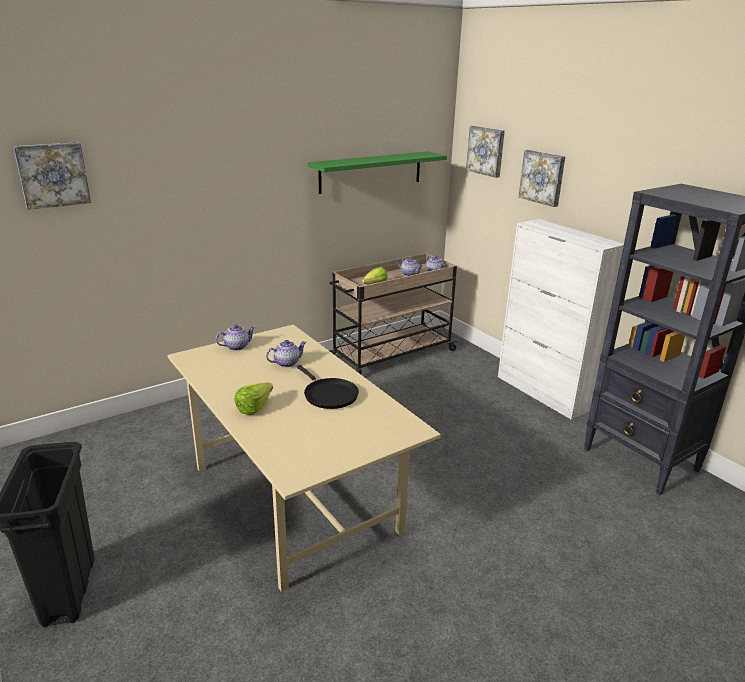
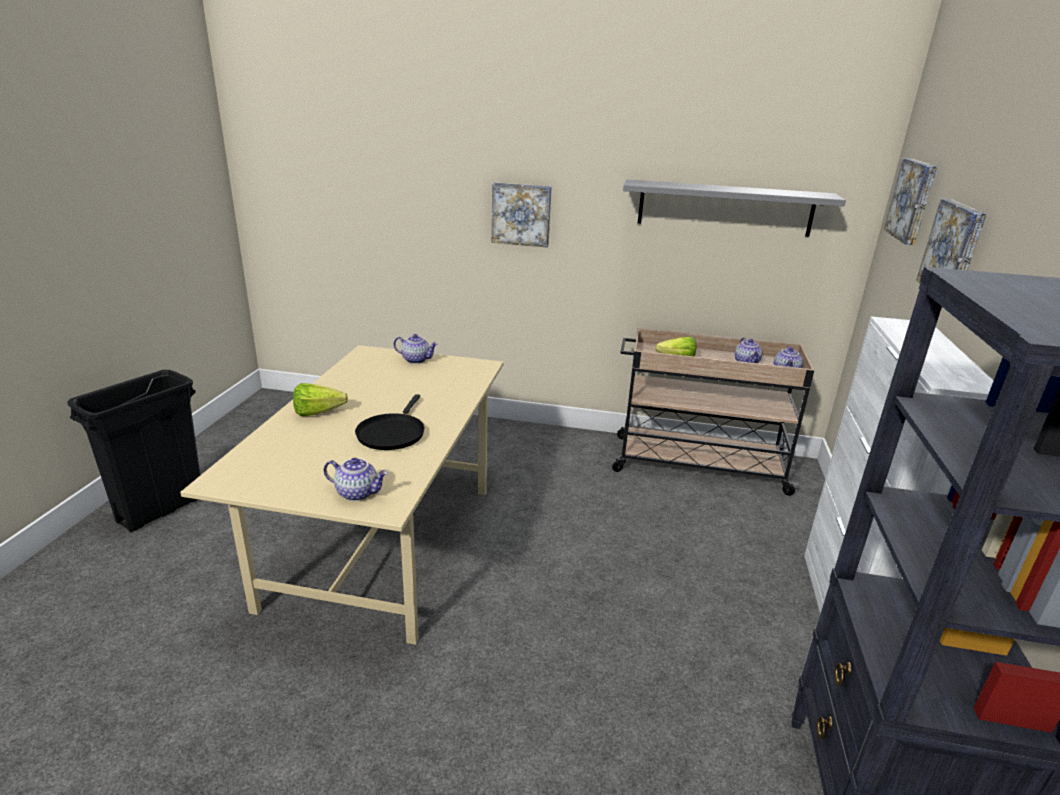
camera: 45 degrees right, 0 degrees up
(52, 175) = (347, 150): picture -> picture (521, 214)
(287, 363) = (423, 390): teapot -> teapot (358, 493)
(371, 172) = (725, 208): green shelf -> grey shelf

